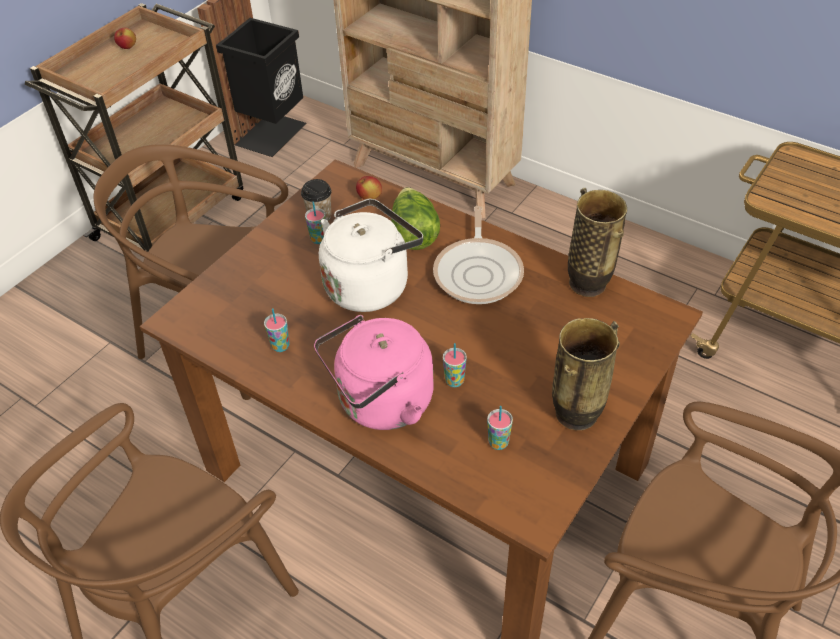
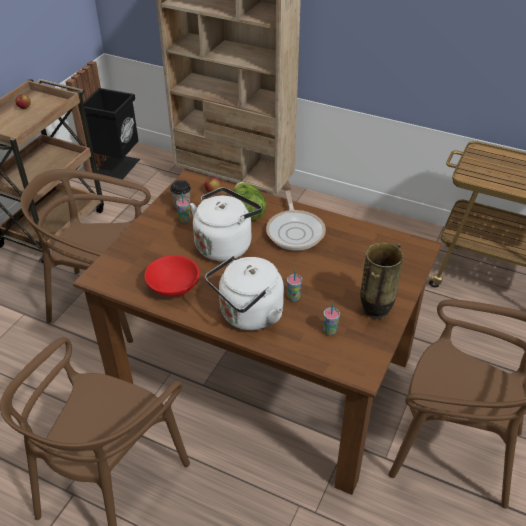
camera: 10 degrees left, 5 degrees down
(280, 346) = (173, 287): cup -> red bowl
(380, 404) = (248, 315): pink kettle -> white kettle
(588, 284) = (366, 233): vase -> none

